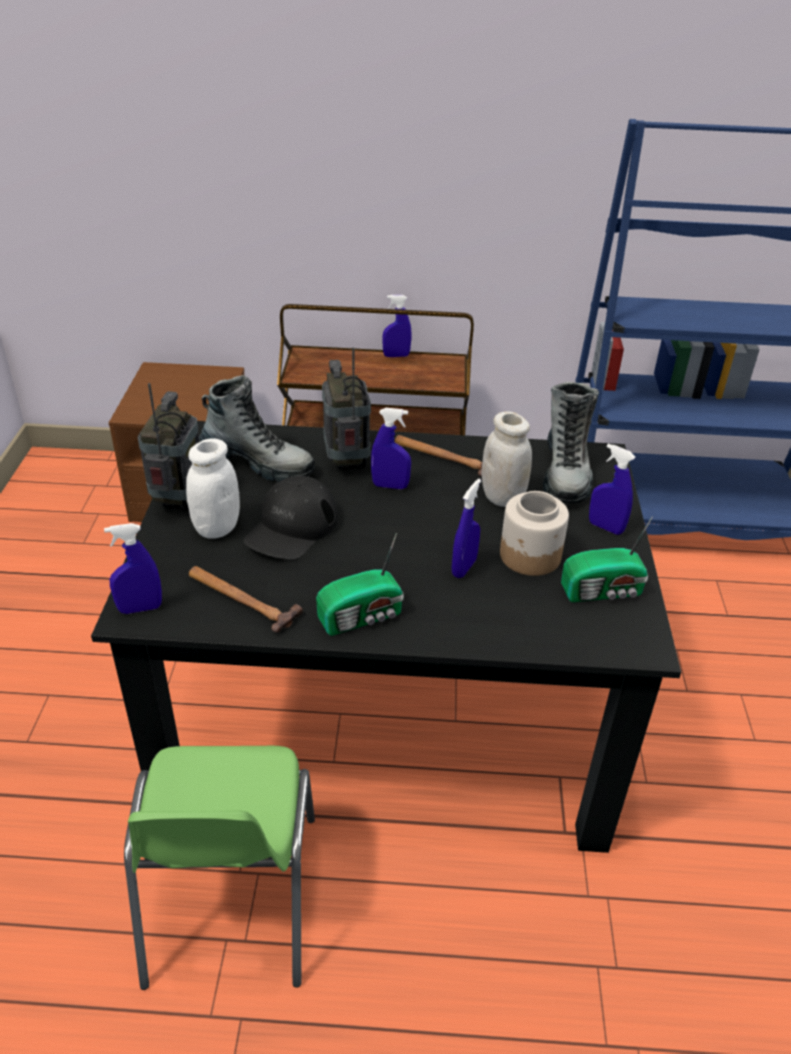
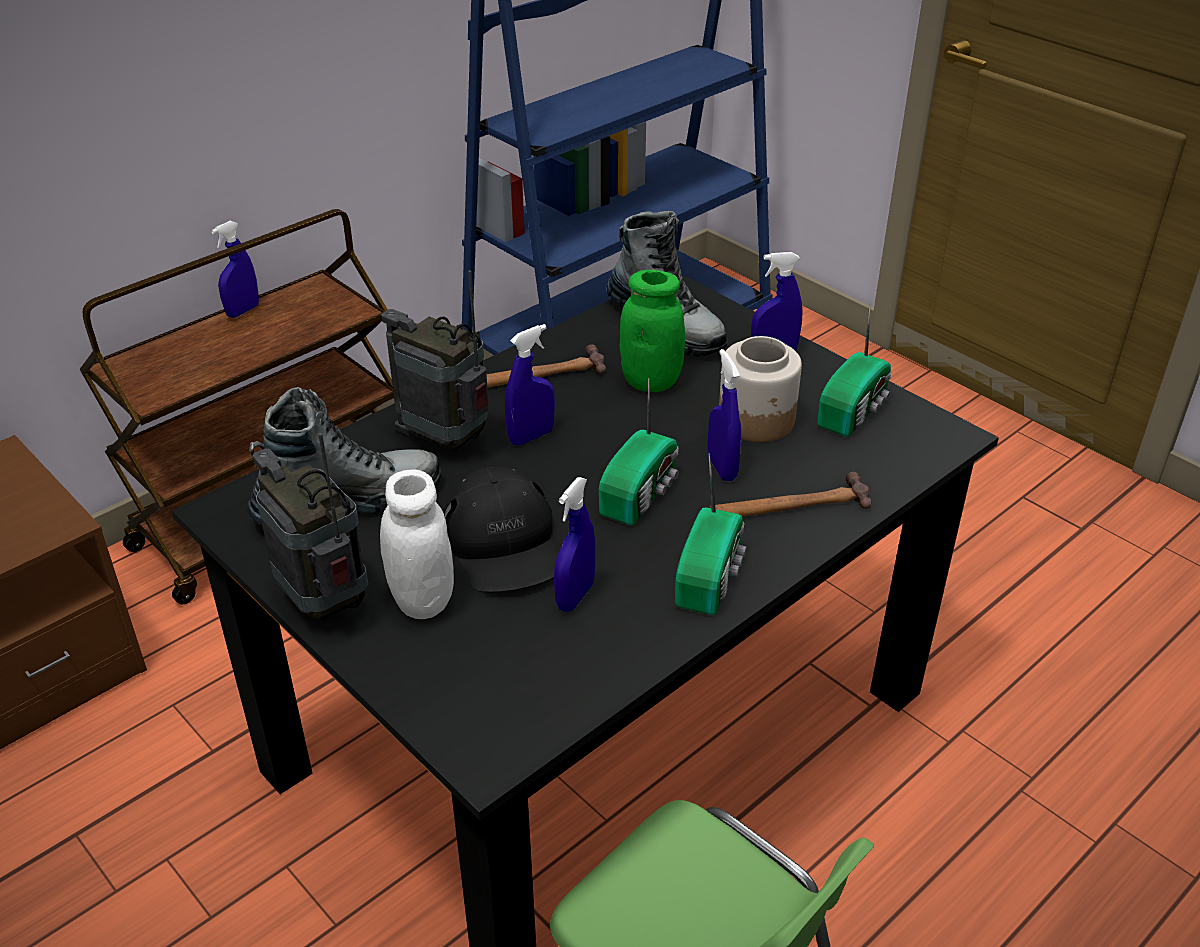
camera: 45 degrees left, 0 degrees up
(140, 608) = (485, 741): blue spray bottle -> blue spray bottle (575, 596)
(241, 599) = (574, 648): hammer -> hammer (788, 506)
(398, 551) = (642, 493): none -> radio
(502, 497) = (651, 382): white jar -> green jar

